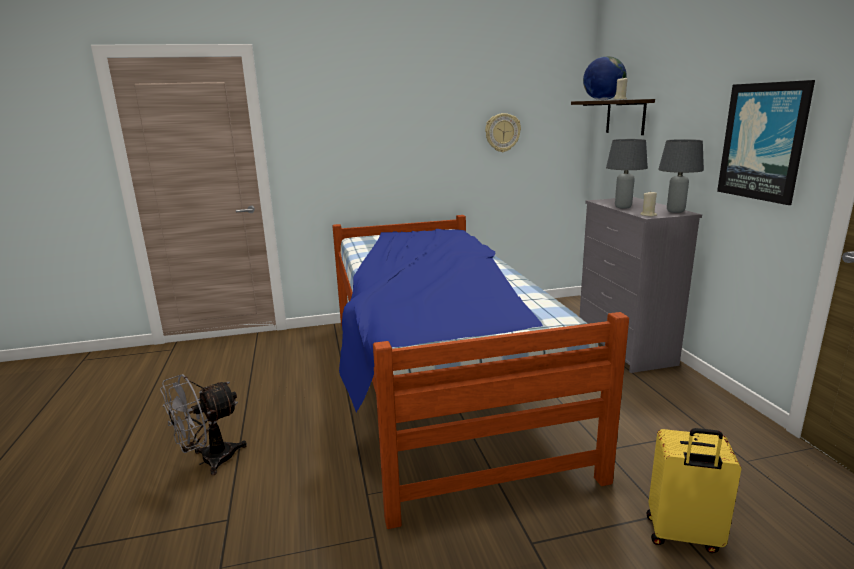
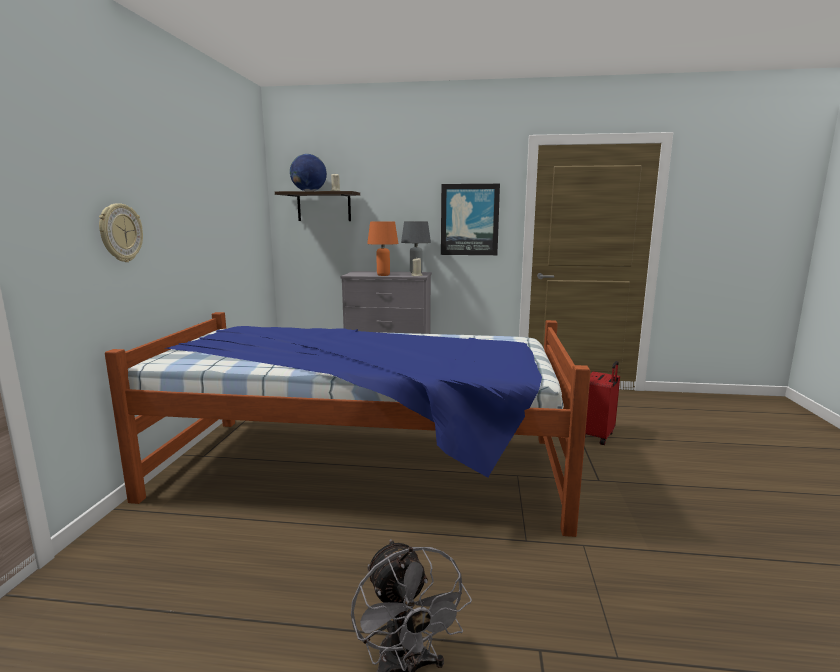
camera: 70 degrees left, 5 degrees down
(502, 132) = (227, 219): wall clock -> wall clock (120, 233)
(623, 207) = (383, 275): grey table lamp -> orange table lamp
(682, 536) = (597, 436): yellow suitcase -> red suitcase

